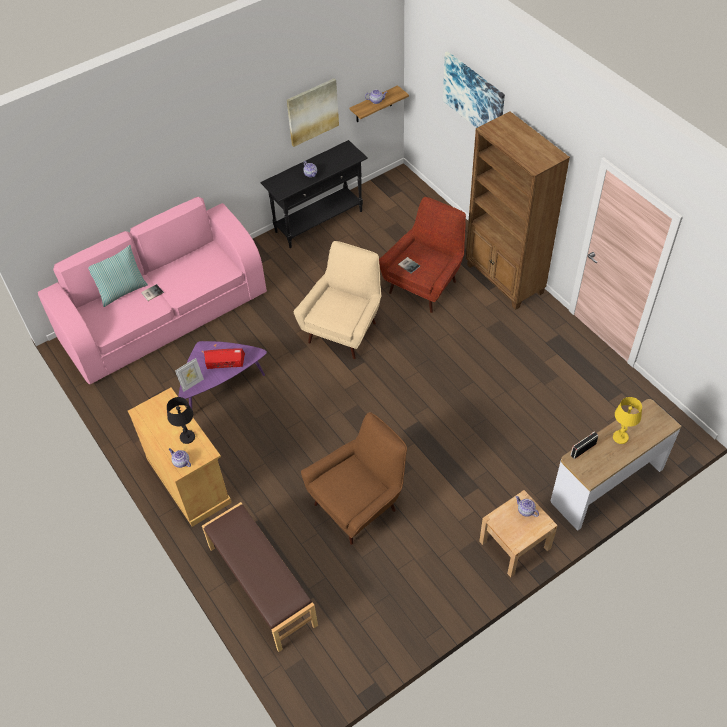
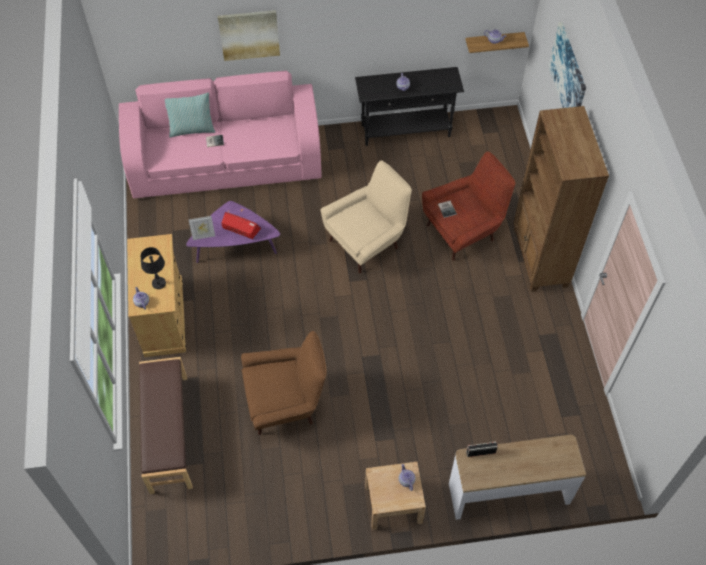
camera: 25 degrees right, 5 degrees up
(312, 112) = (424, 30): picture -> picture (249, 34)
(620, 437) = (522, 458): yellow table lamp -> none

